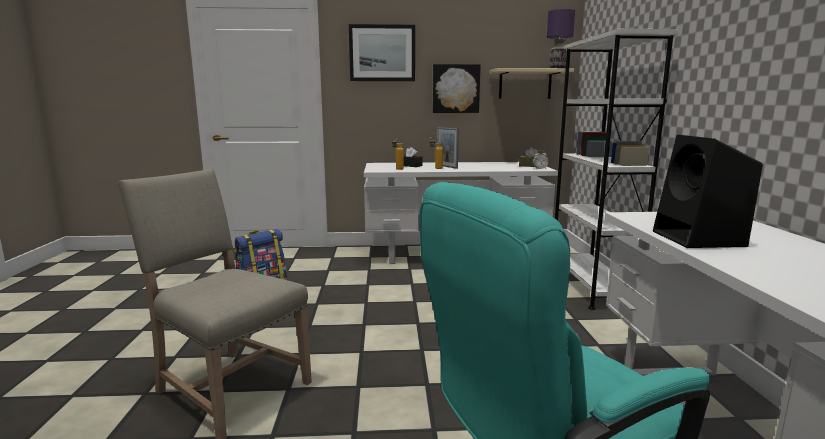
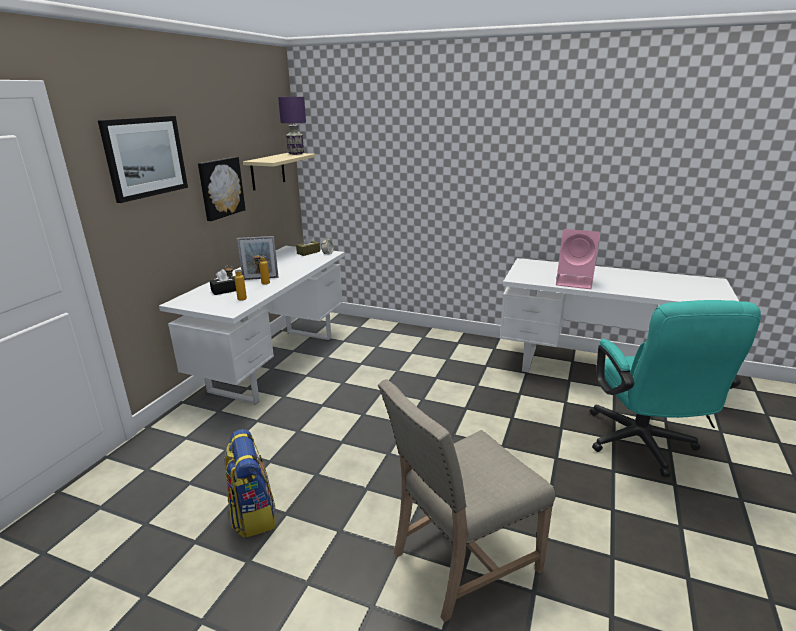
camera: 65 degrees left, 10 degrees up
(591, 286) = (403, 334): white bookcase -> none
(699, 239) = (575, 282): black speaker -> pink speaker

